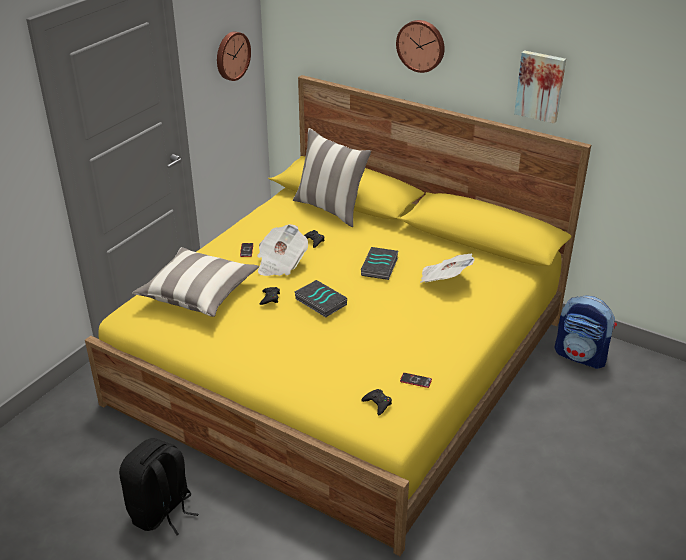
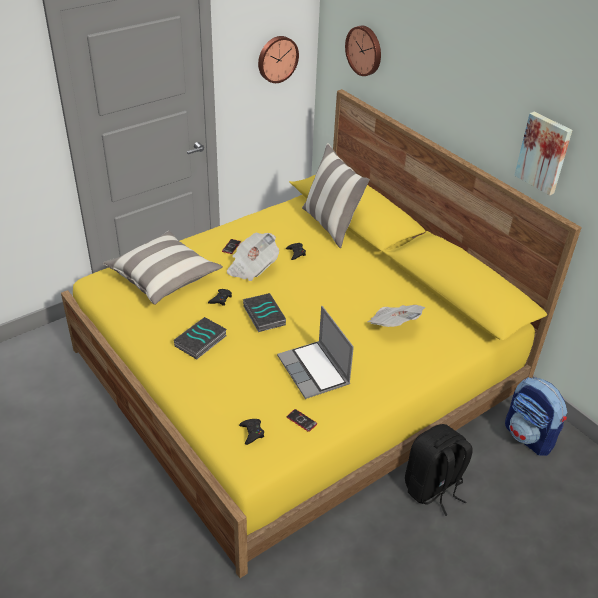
camera: 20 degrees right, 5 degrees up
(161, 511) = (68, 462): black backpack -> black backpack (433, 488)
(380, 267) = (341, 295): book -> book (201, 341)
(399, 336) = (314, 371): none -> laptop
(421, 45) = (443, 84): wall clock -> wall clock (365, 50)

